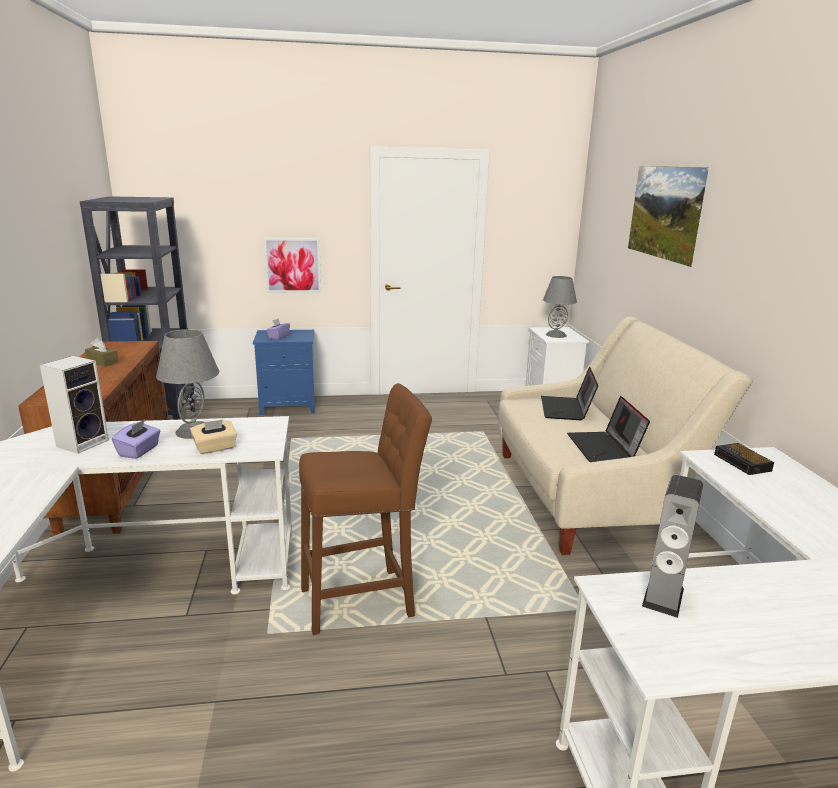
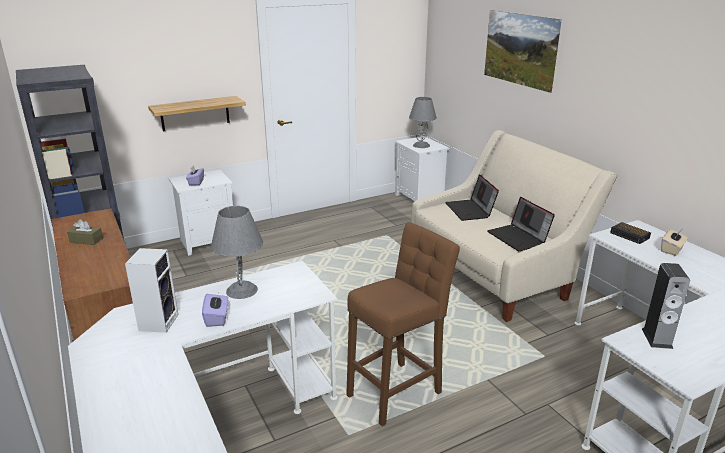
camera: 20 degrees left, 5 degrees up
(215, 448) = (276, 301): beige tissue box -> beige tissue box (672, 250)
(289, 405) = (208, 241): blue nightstand -> white nightstand
(293, 265) = (195, 113): picture -> shelf

